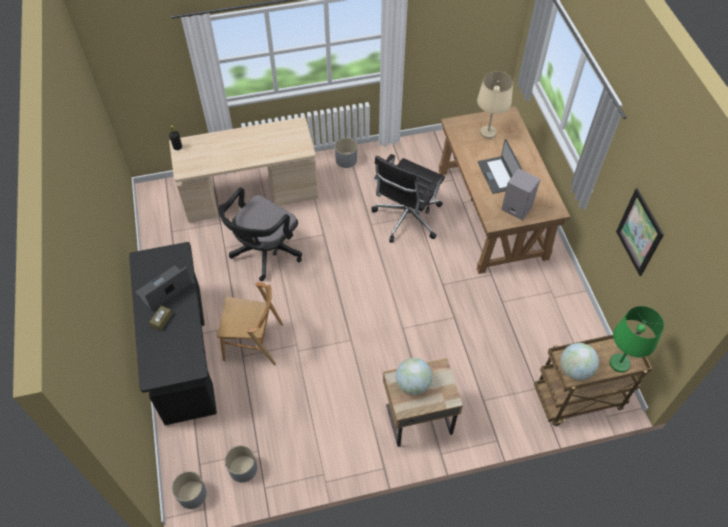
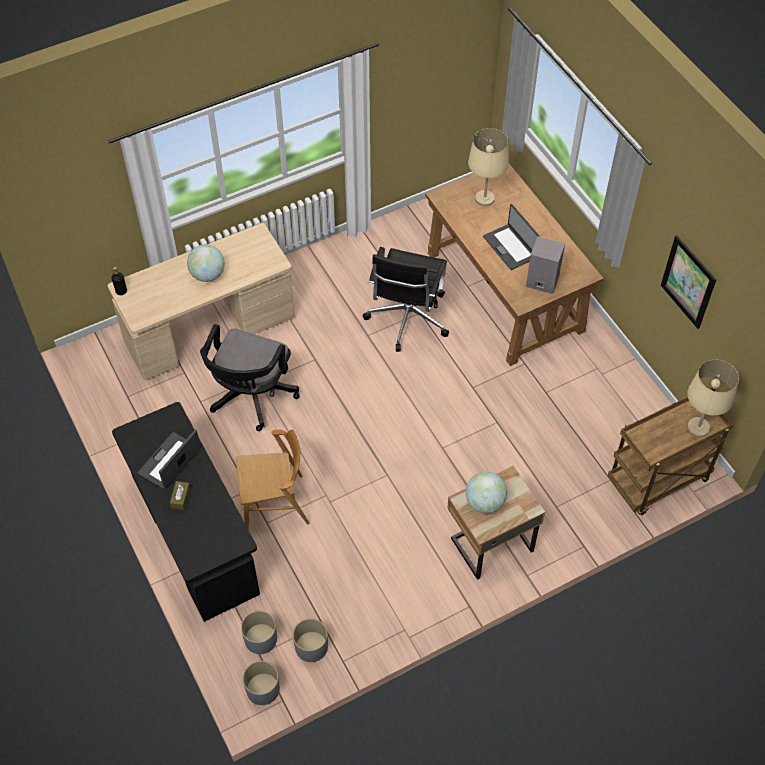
camera: 15 degrees left, 0 degrees up
(346, 160) = (312, 263): grey planter -> grey planter (260, 639)
(575, 369) = (654, 445): globe -> globe (208, 275)
(619, 363) = (698, 427): green table lamp -> beige table lamp

